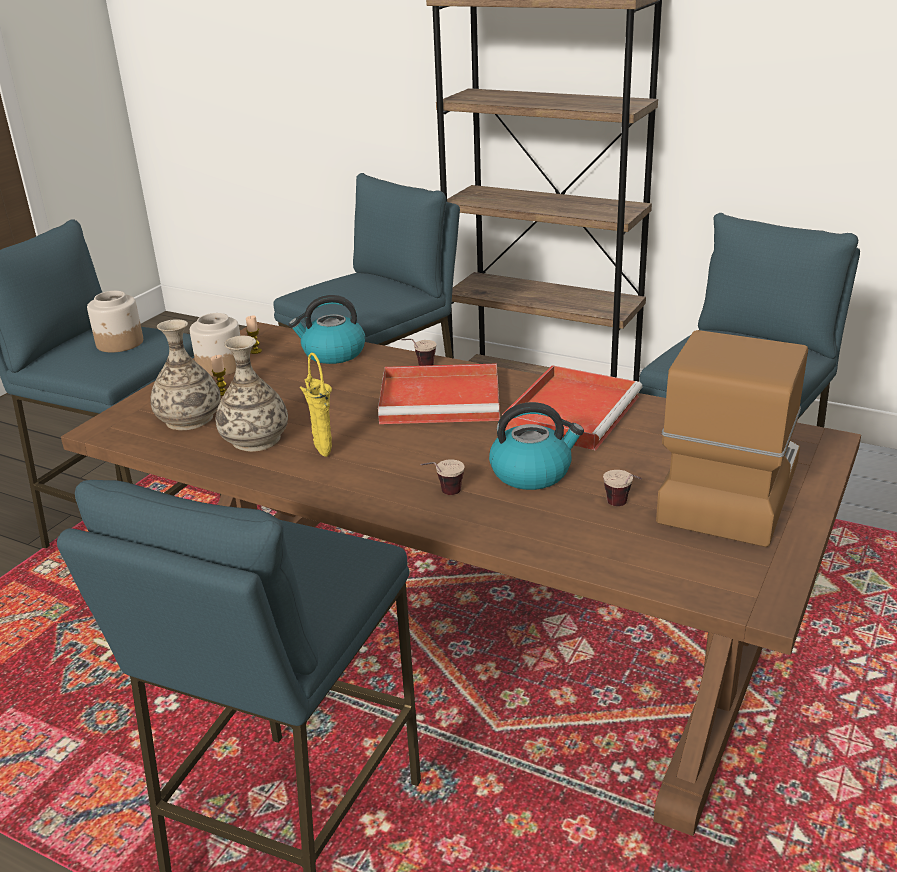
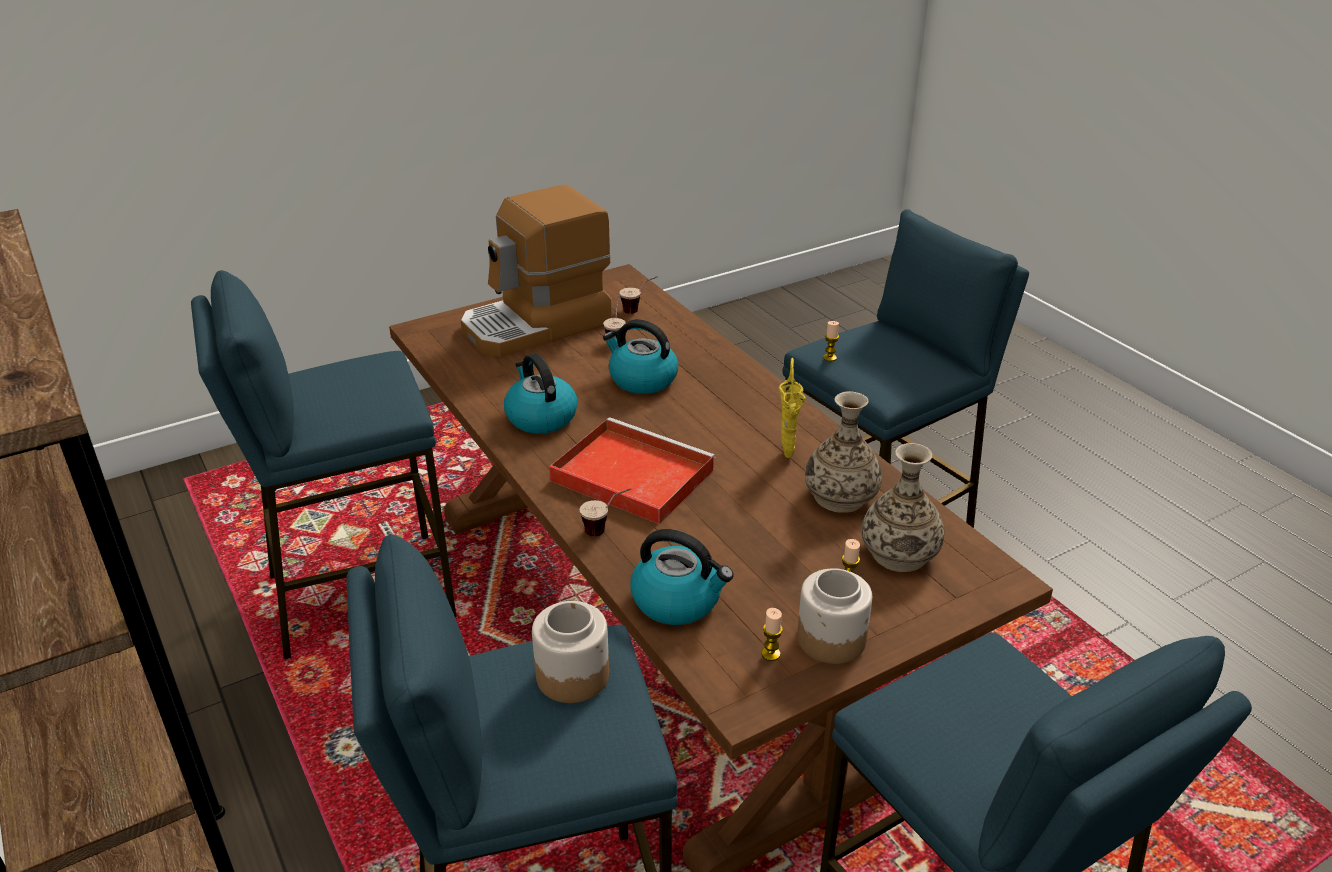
camera: 150 degrees left, 5 degrees up
(120, 343) = (970, 723): jar -> jar (572, 675)
(339, 543) = (829, 358): none -> candle
(442, 495) = (723, 386): cup -> cup (639, 310)
(572, 411) = (540, 417): red tray -> kettle

